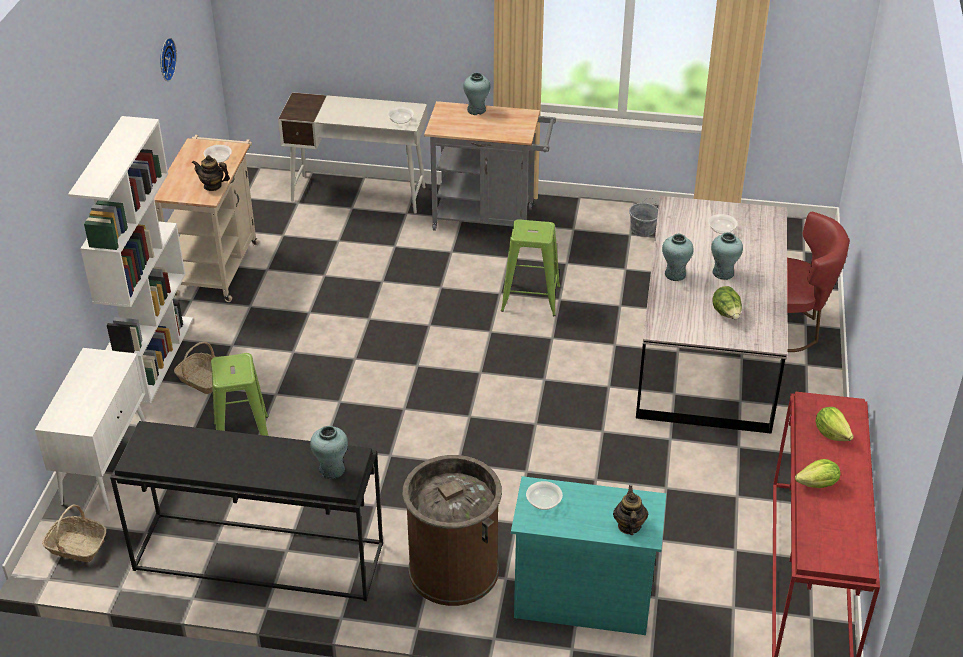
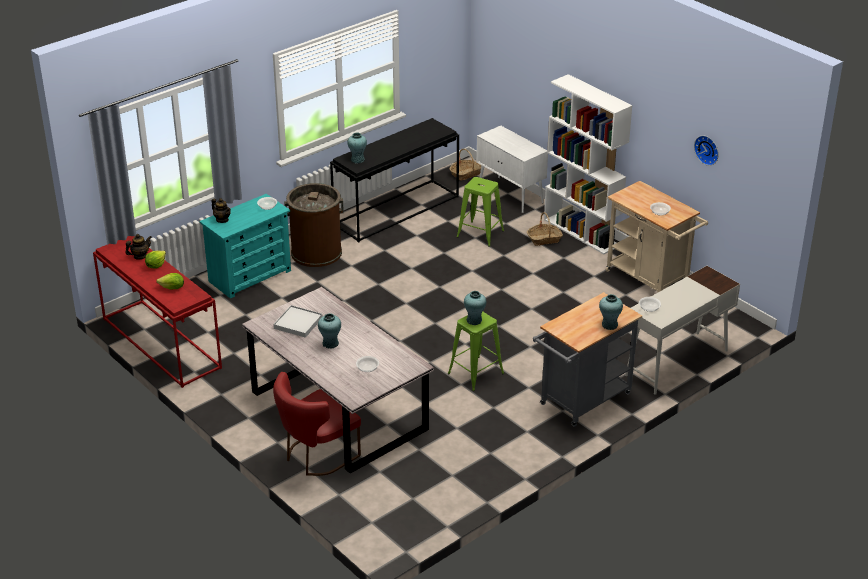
camera: 130 degrees right, 5 degrees down
(212, 186) = (630, 201): teapot -> teapot (140, 256)
(643, 229) = (488, 462): grey bucket -> none
(675, 274) = (354, 326): turquoise vase -> turquoise vase (474, 320)
(726, 314) = (298, 323): lettuce -> white tray

